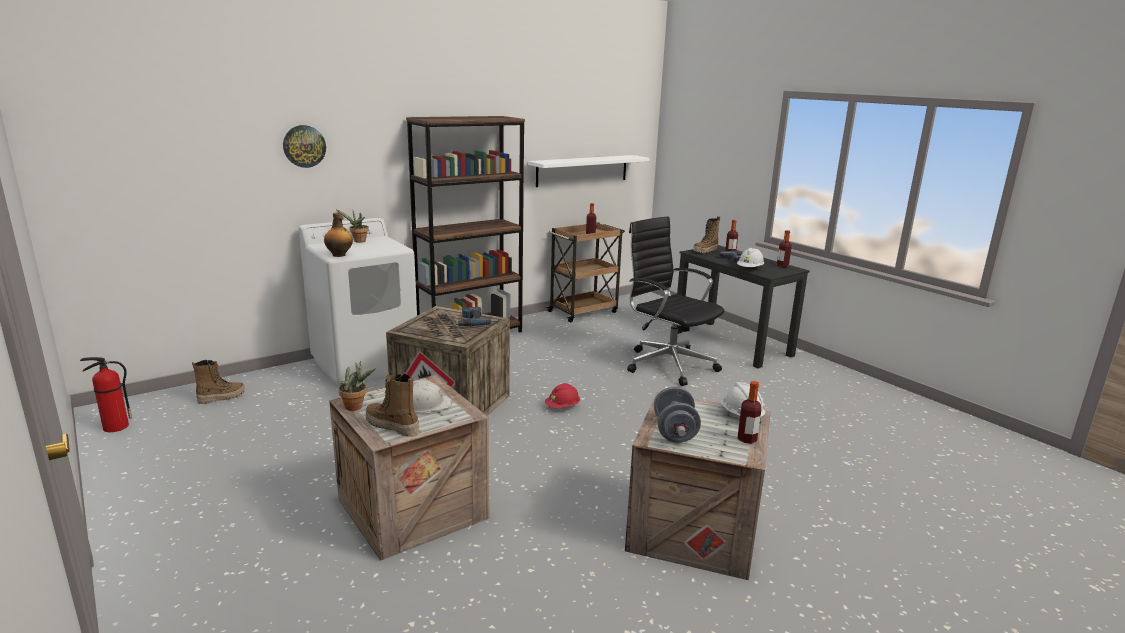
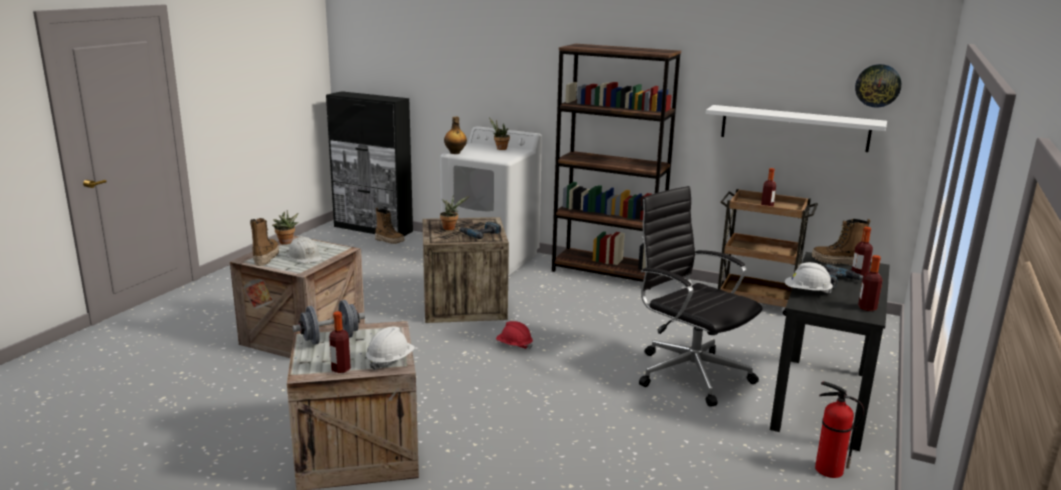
camera: 60 degrees right, 0 degrees up
(115, 427) = (326, 233): fire extinguisher -> fire extinguisher (827, 470)
(164, 397) = (373, 229): none -> black cabinet
(304, 146) = (488, 61): wall clock -> wall clock (878, 85)
(436, 328) = (450, 228): none -> potted plant
(668, 364) = (689, 373): black office chair -> black office chair turned 60 degrees counterclockwise

